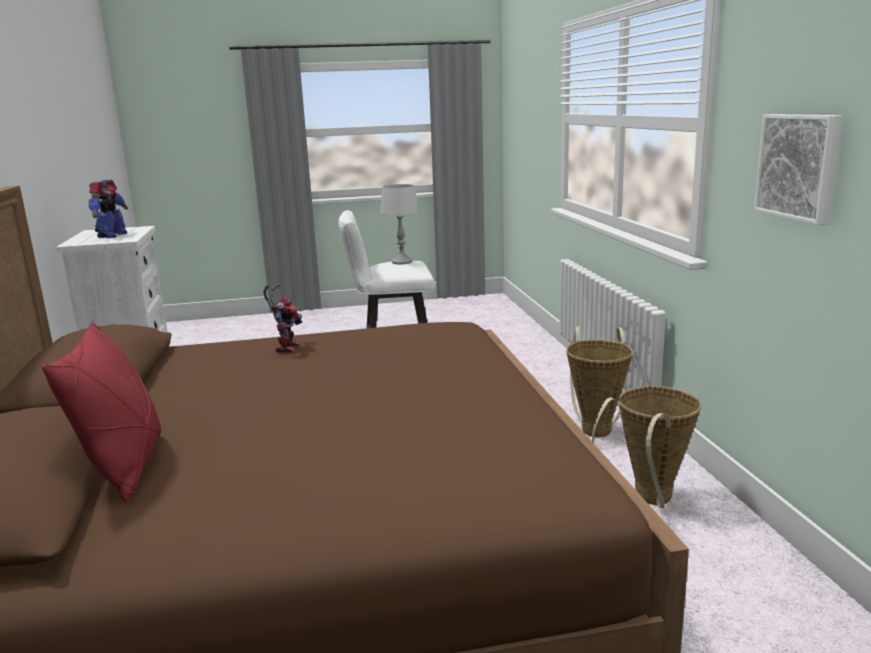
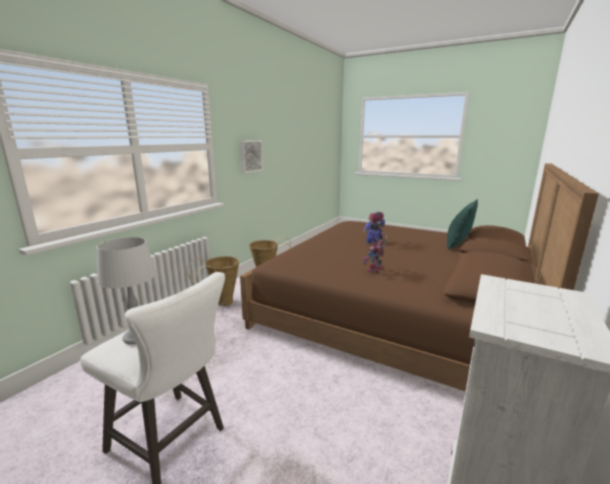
camera: 140 degrees left, 0 degrees up
(111, 235) = (529, 304): toy robot -> toy robot (374, 241)
(125, 467) = (458, 245): red pillow -> green pillow

